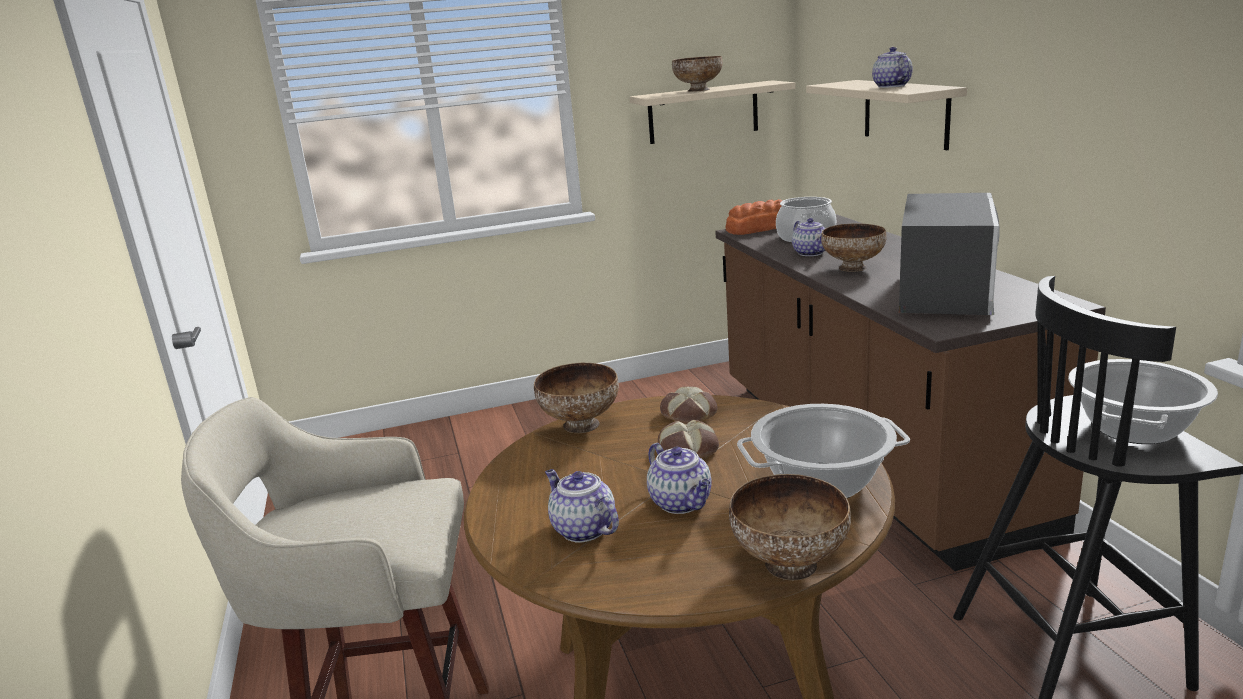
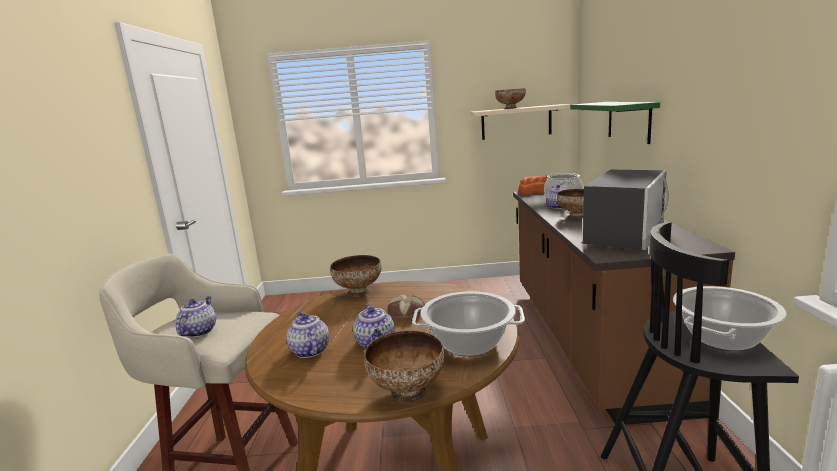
camera: 15 degrees right, 5 degrees down
(687, 414) = (422, 292): bread -> none
(890, 86) = (615, 103): teapot -> teapot (199, 331)
(905, 113) = (628, 121): beige shelf -> green shelf

